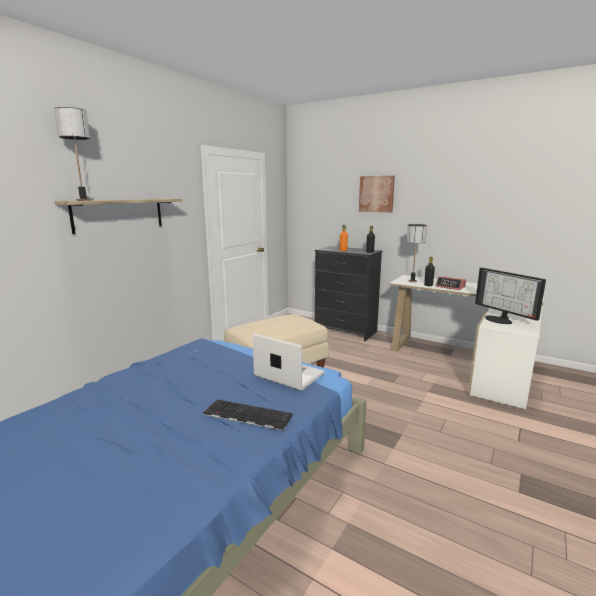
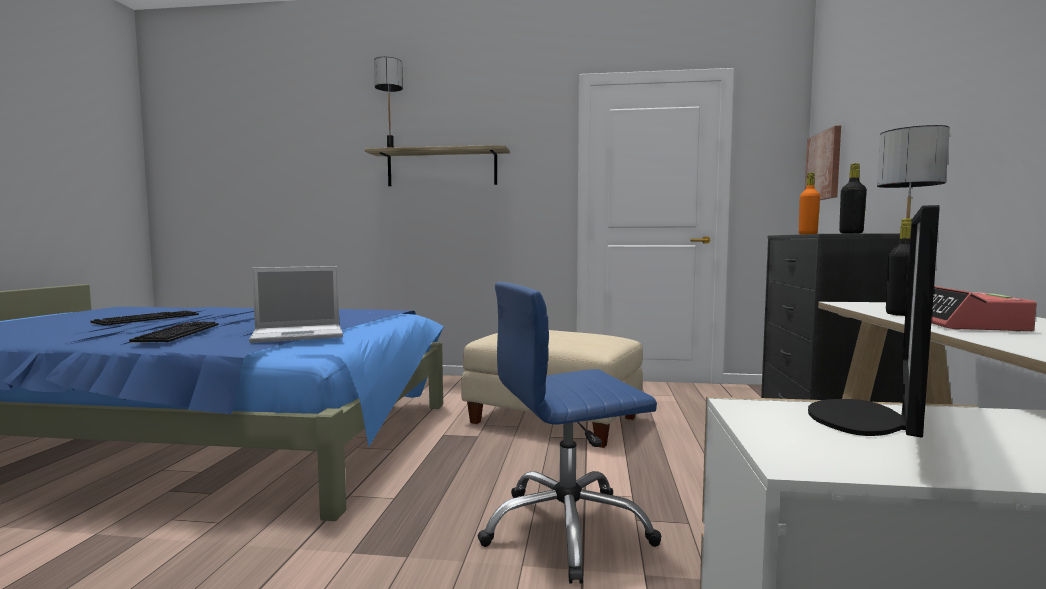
camera: 65 degrees right, 10 degrees down
(100, 442) = (148, 318): none -> keyboard
(288, 374) = (300, 334): laptop -> laptop turned 60 degrees clockwise
(376, 194) = (920, 84): picture -> picture (824, 166)
(394, 396) = (567, 530): none -> blue office chair

